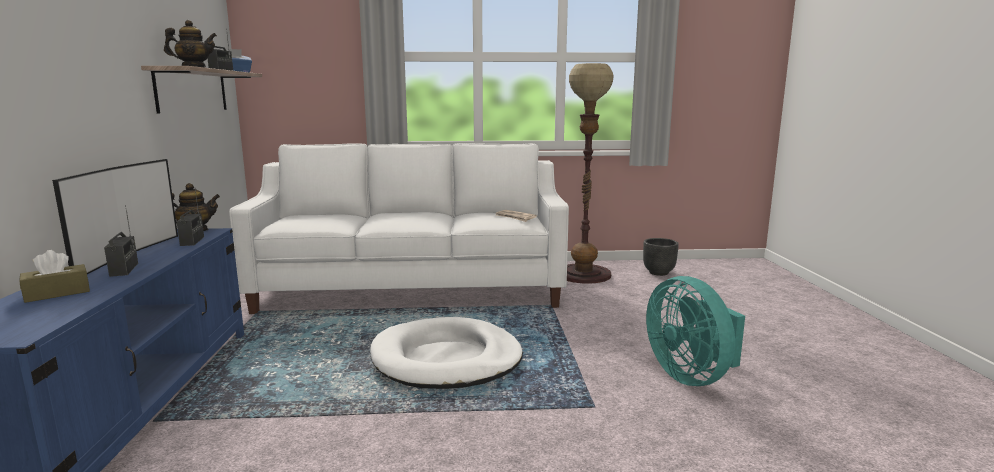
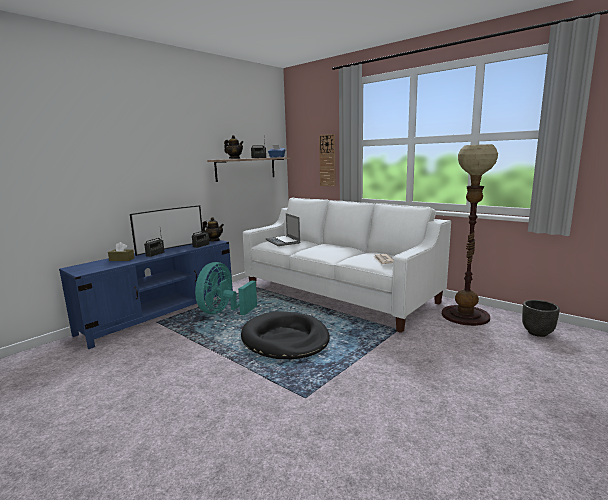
camera: 45 degrees right, 0 degrees up
(314, 218) = (283, 242): none -> laptop
(331, 82) = (327, 160): none -> wall clock
(446, 359) = (285, 339): white dog bed -> black dog bed
(691, 375) = (401, 412): turquoise fan -> turquoise fan (223, 312)

